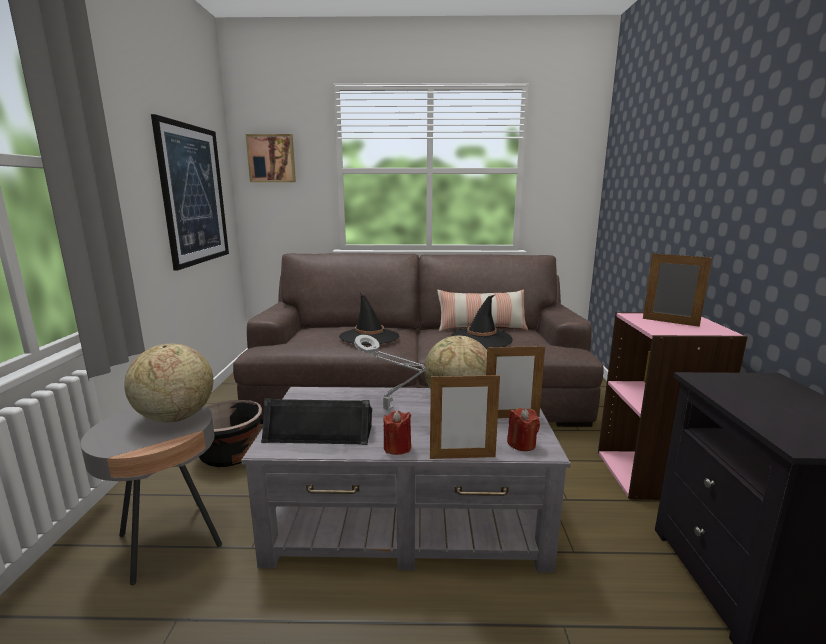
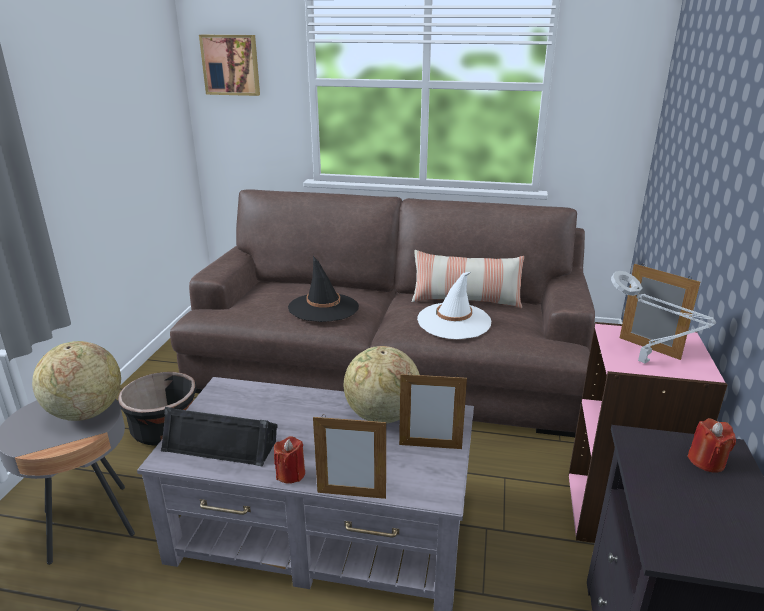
camera: 10 degrees right, 10 degrees up
(194, 195) = (132, 125): picture -> none
(390, 410) = (304, 421): grey table lamp -> grey table lamp (647, 363)
(481, 339) = (454, 321): black hat -> white hat
(521, 444) = (422, 485): red candle -> red candle (706, 461)

